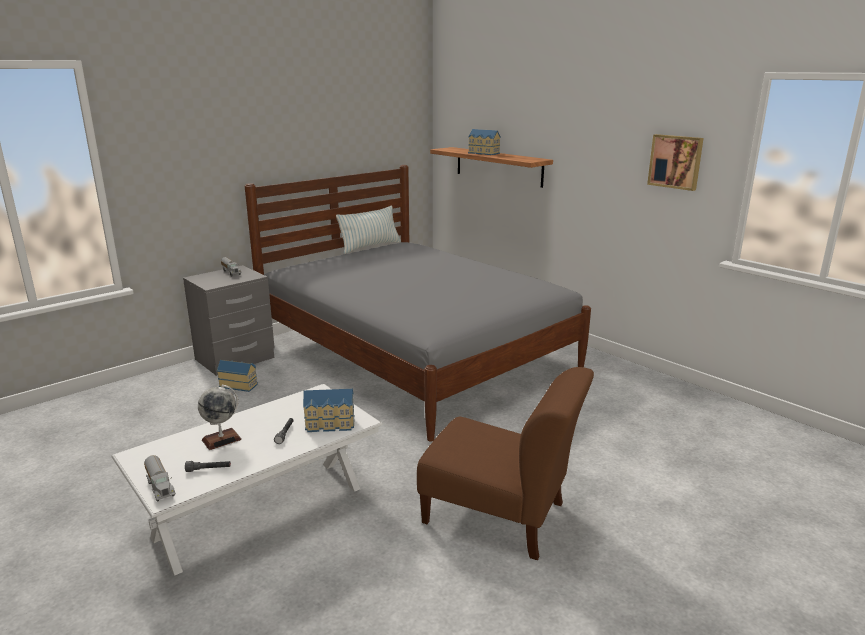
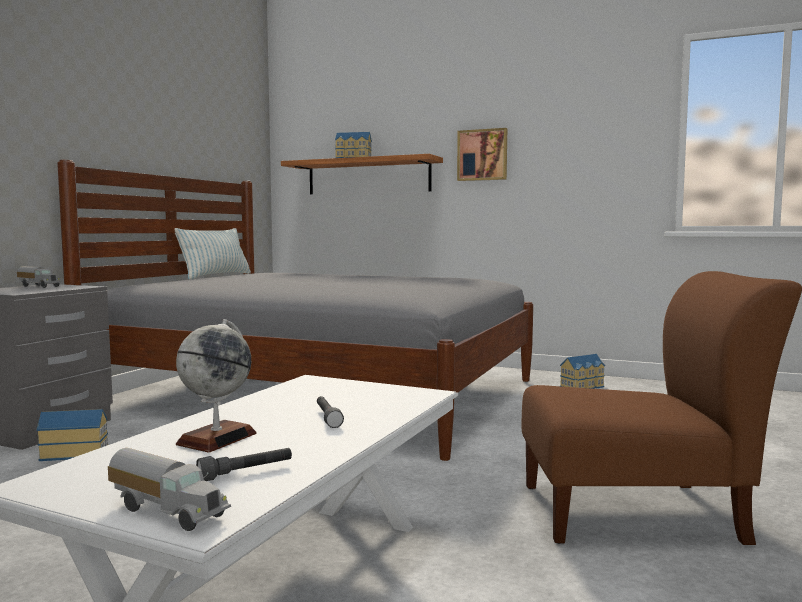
camera: 25 degrees left, 15 degrees down
(330, 424) = (386, 401): toy house -> toy house (583, 387)
(676, 161) = (596, 136): picture -> picture (482, 155)

